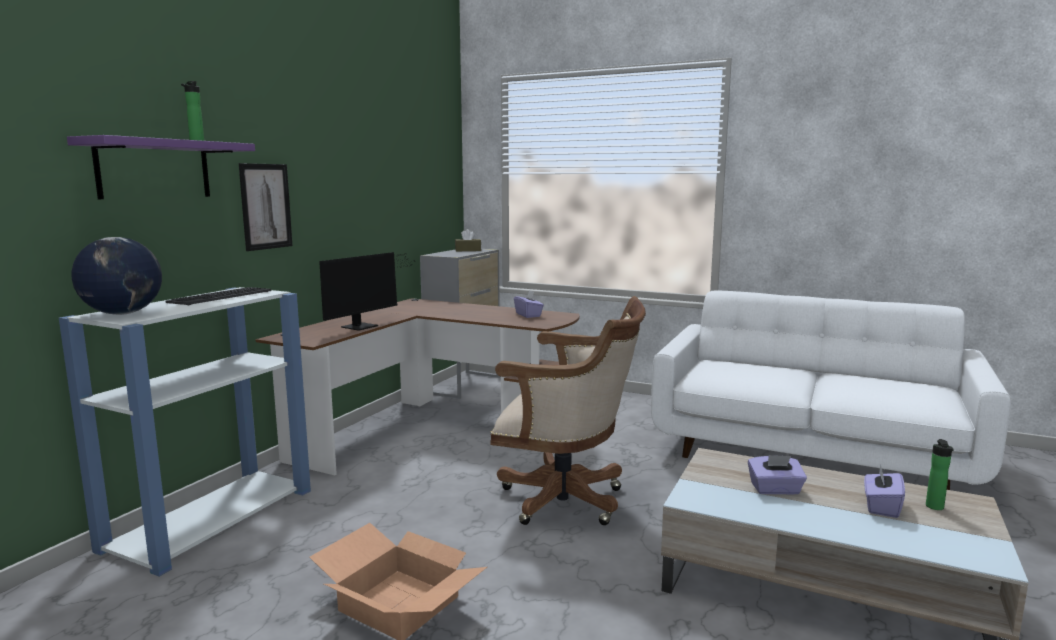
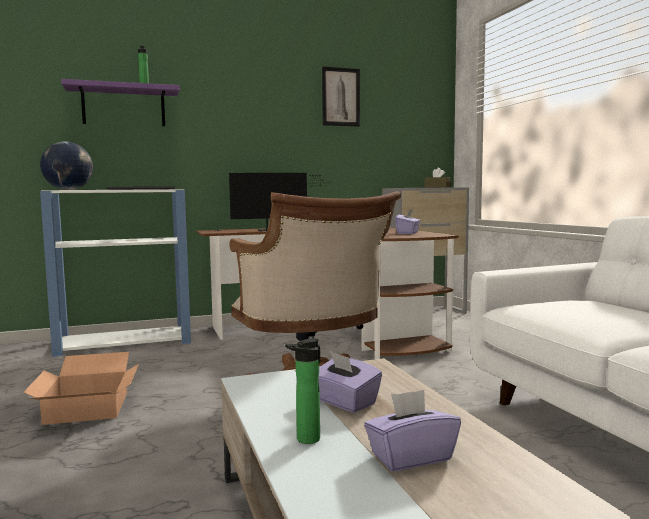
camera: 45 degrees right, 5 degrees down
(266, 206) = (215, 136): picture -> picture (340, 97)
(935, 508) = (485, 490): bottle -> bottle (304, 440)

